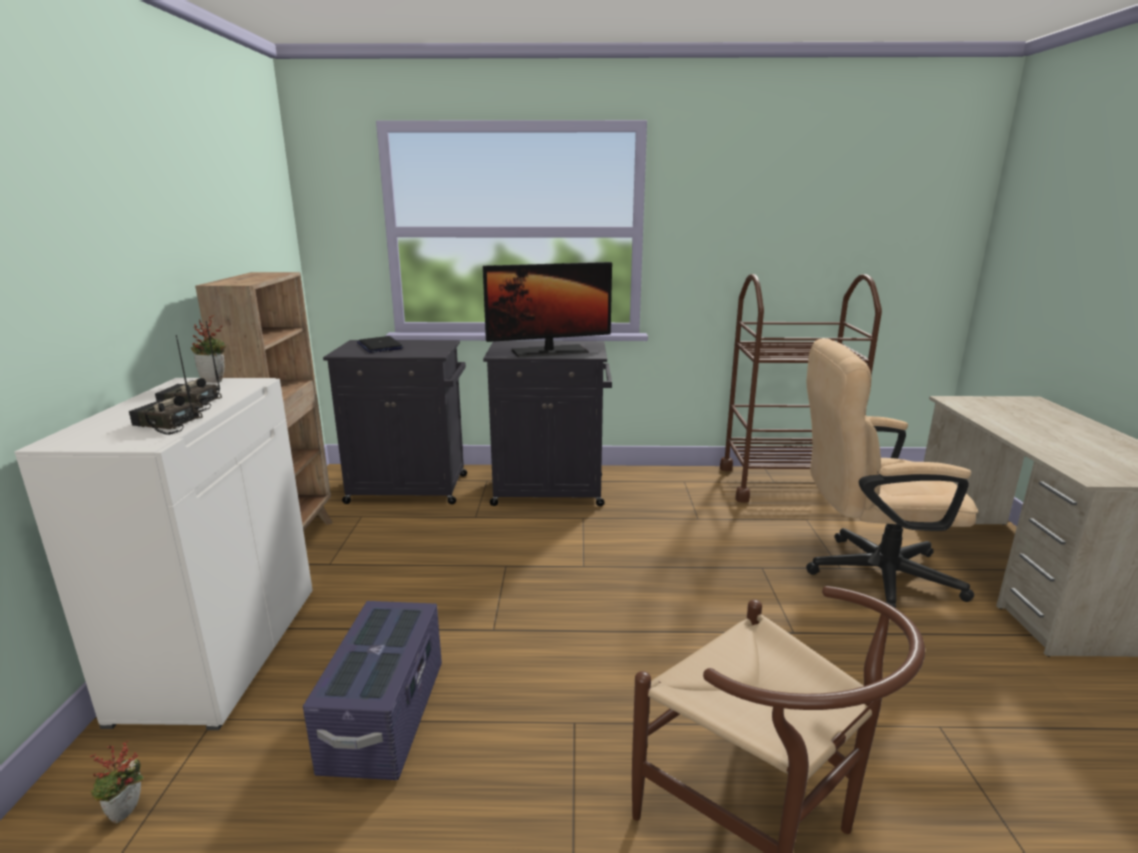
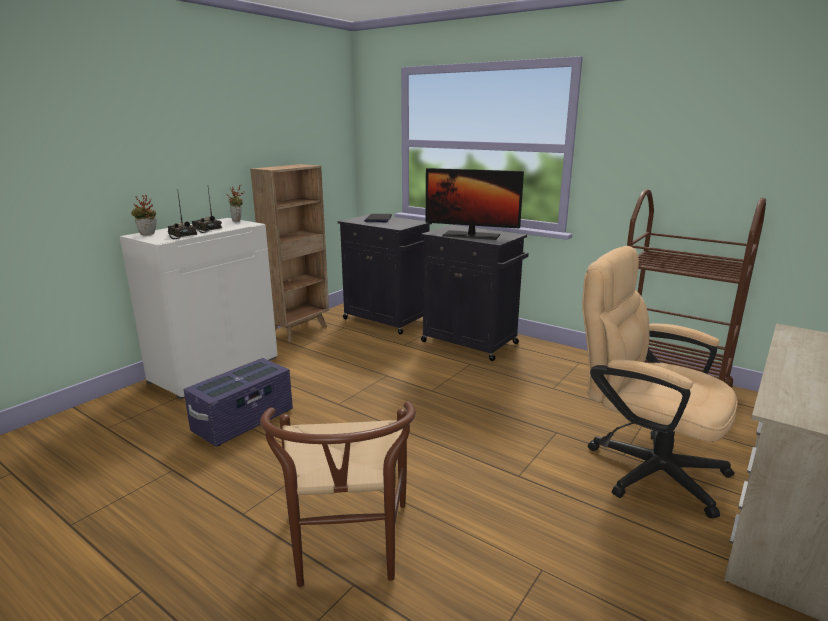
camera: 35 degrees right, 0 degrees up
(128, 813) = (123, 415): potted plant -> potted plant (147, 234)

